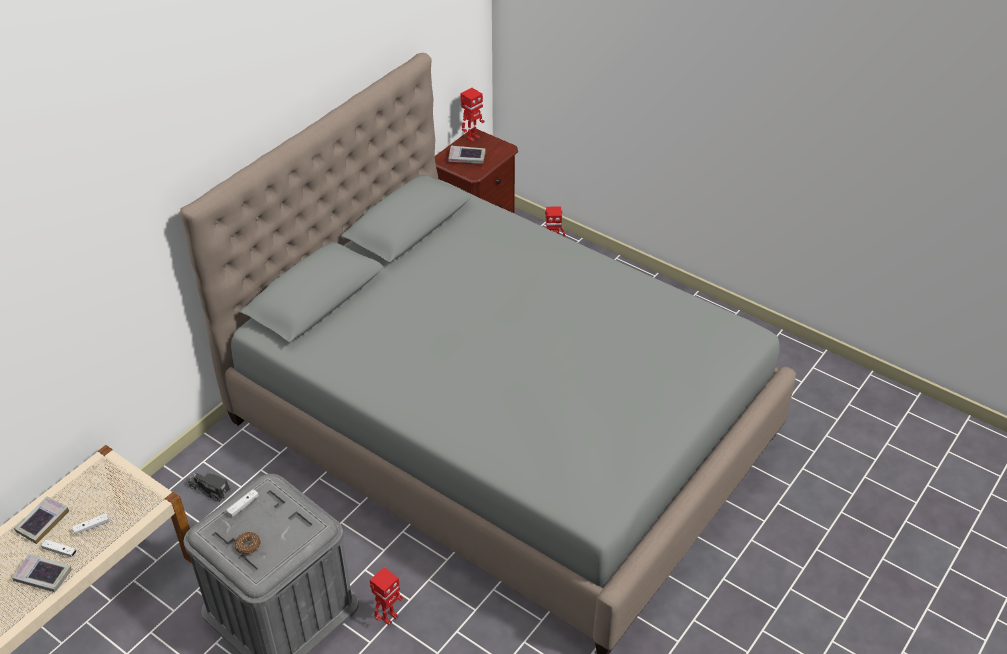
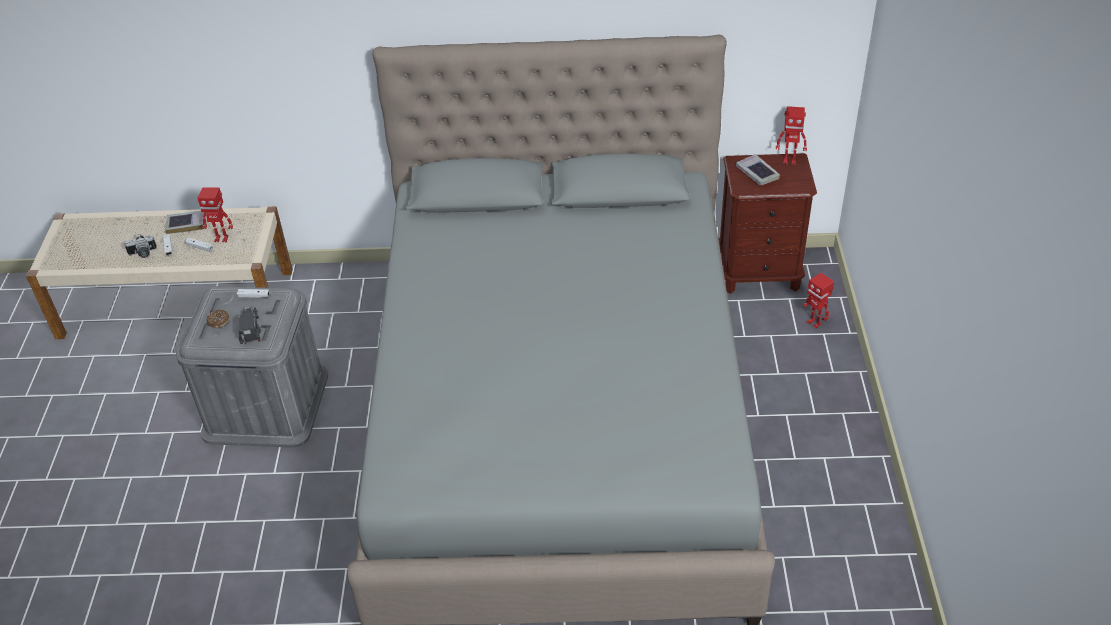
camera: 55 degrees right, 0 degrees up
(43, 576) = (143, 254): book -> camera
(211, 490) = (341, 299): toy truck -> toy truck (251, 331)
(389, 617) = (305, 469): toy robot -> toy robot (222, 238)

